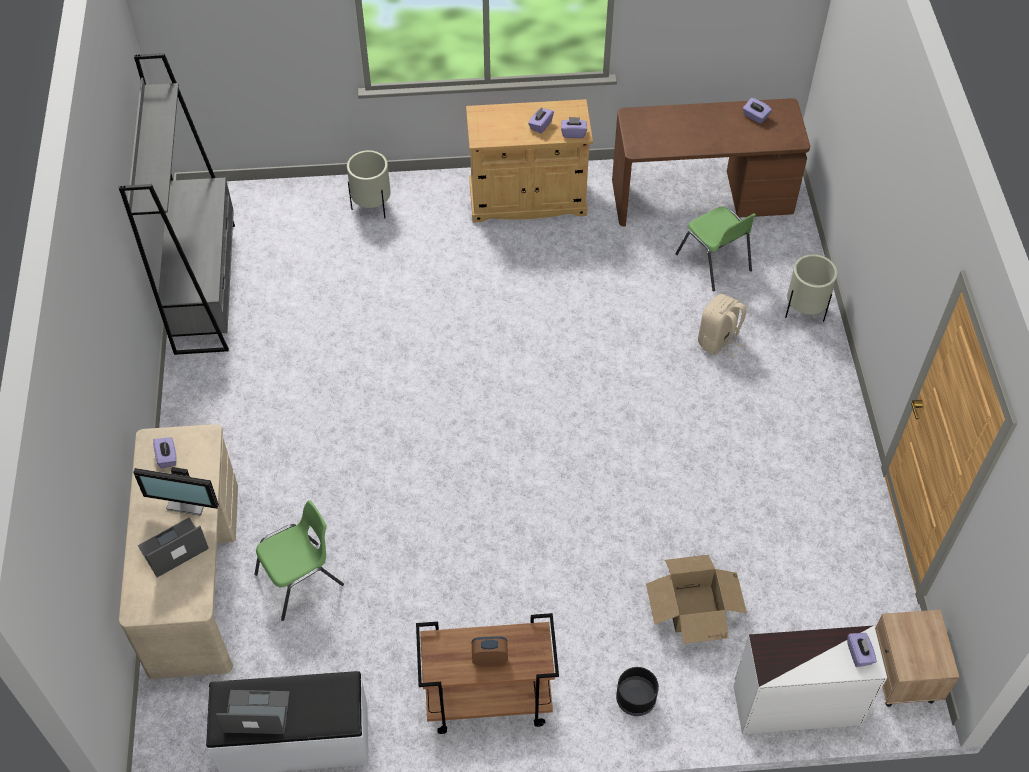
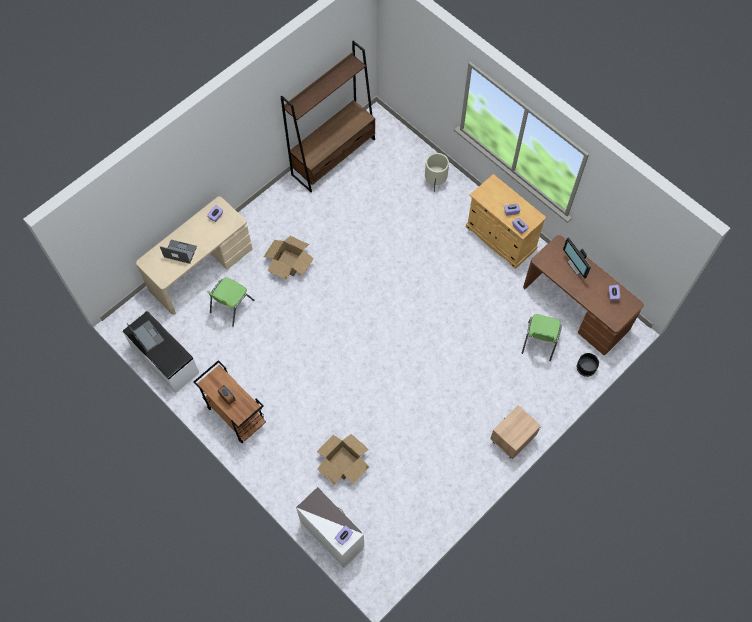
camera: 50 degrees right, 10 degrees up
(189, 499) = (204, 239): monitor -> monitor (578, 265)
(205, 287) = (334, 157): grey bookcase -> brown bookcase
(301, 580) = (231, 306): green chair -> green chair turned 105 degrees clockwise
(310, 455) = (289, 263): none -> cardboard box
(636, 698) = (282, 470): black planter -> black planter (586, 368)
(718, 341) = (494, 376): beige backpack -> none
(805, 311) = (547, 400): beige planter -> none
(902, 677) = (381, 570): beige nightstand -> beige nightstand (511, 439)

